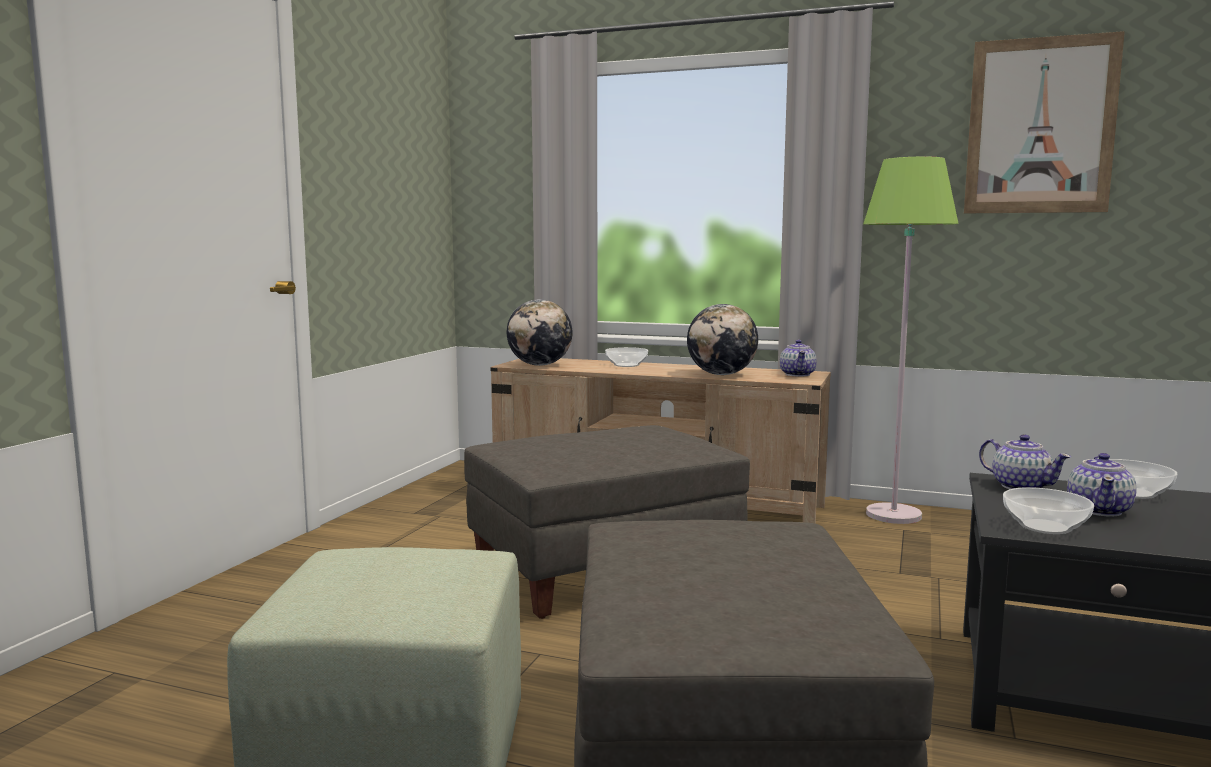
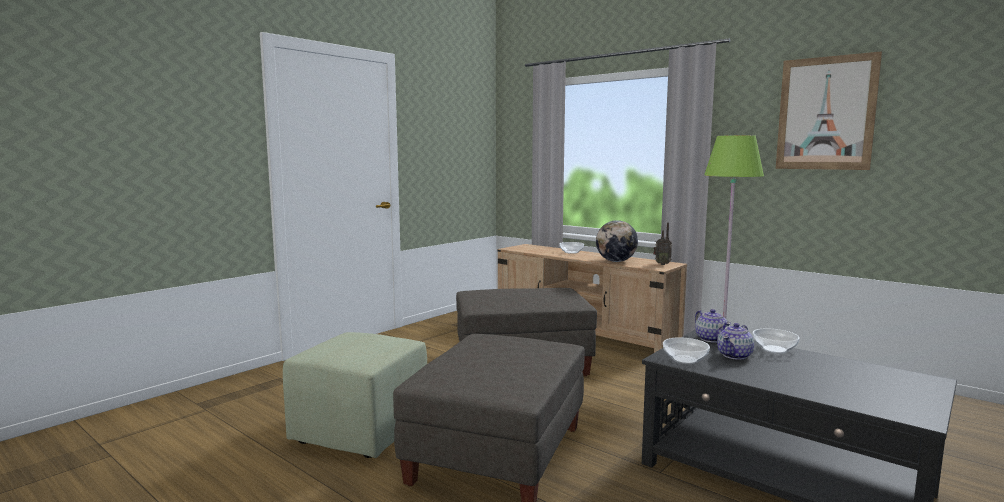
camera: 20 degrees right, 0 degrees up
(540, 365) = (524, 249): globe -> none
(798, 374) = (662, 264): teapot -> radio

